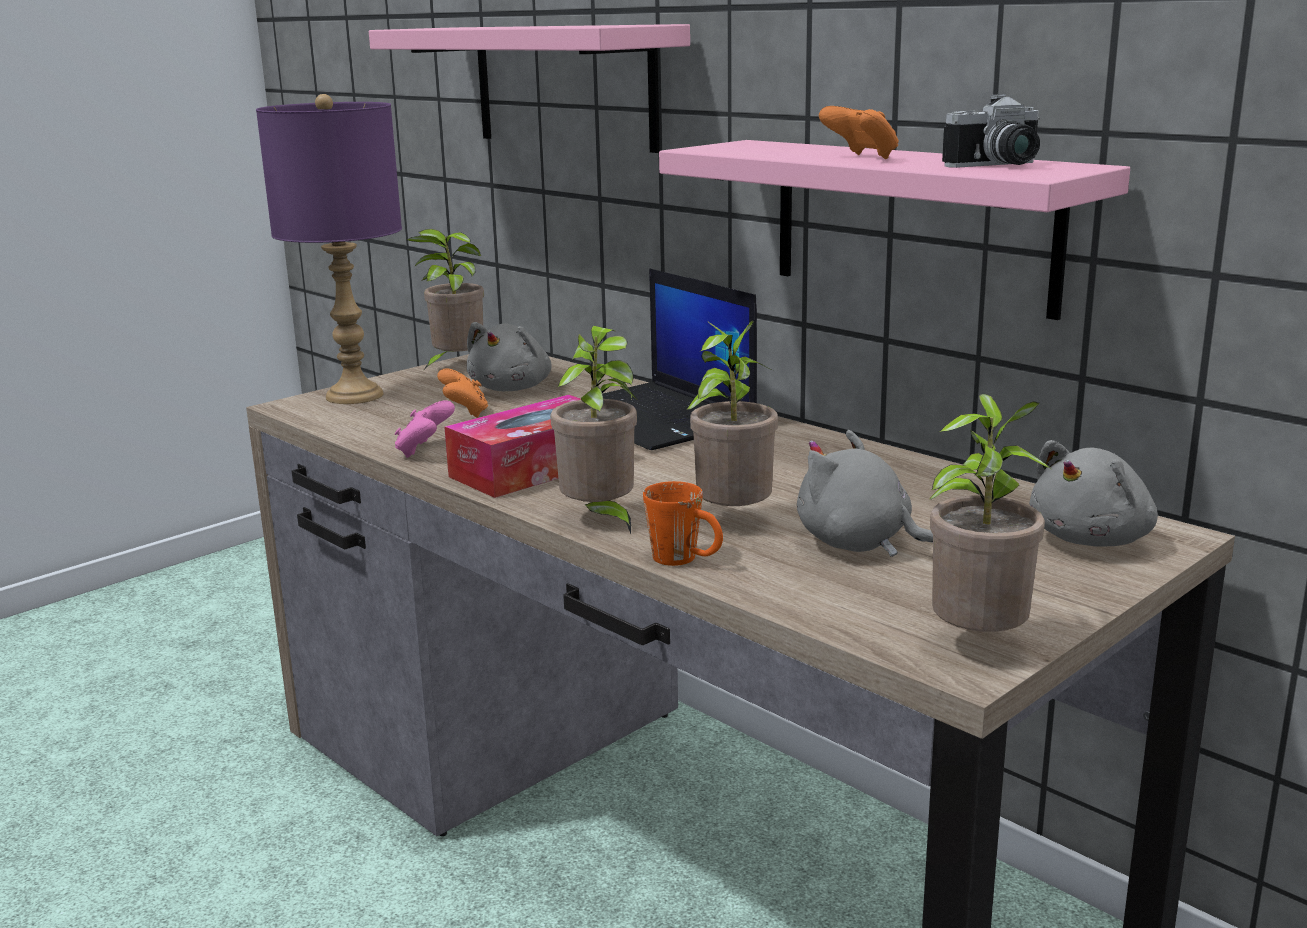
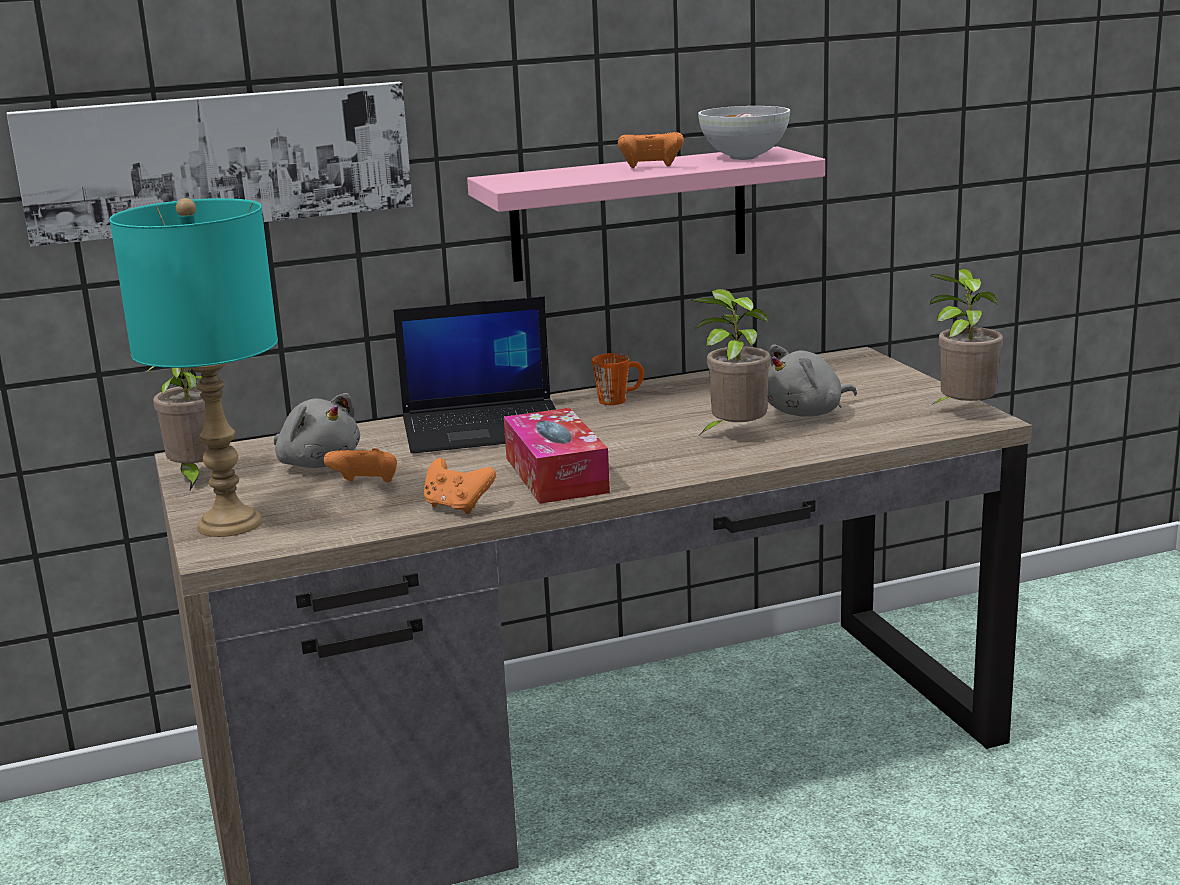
camera: 65 degrees left, 0 degrees up
(355, 395) = (230, 523): purple table lamp -> turquoise table lamp
(425, 451) = (457, 507): pink game controller -> orange game controller
(564, 86) = (219, 160): pink shelf -> picture
(600, 520) = (695, 467): potted plant -> none
(686, 560) = (792, 454): orange mug -> orange mug (620, 399)
(999, 166) = (743, 157): camera -> bowl
(1093, 539) = (848, 369): grey plush toy -> none

